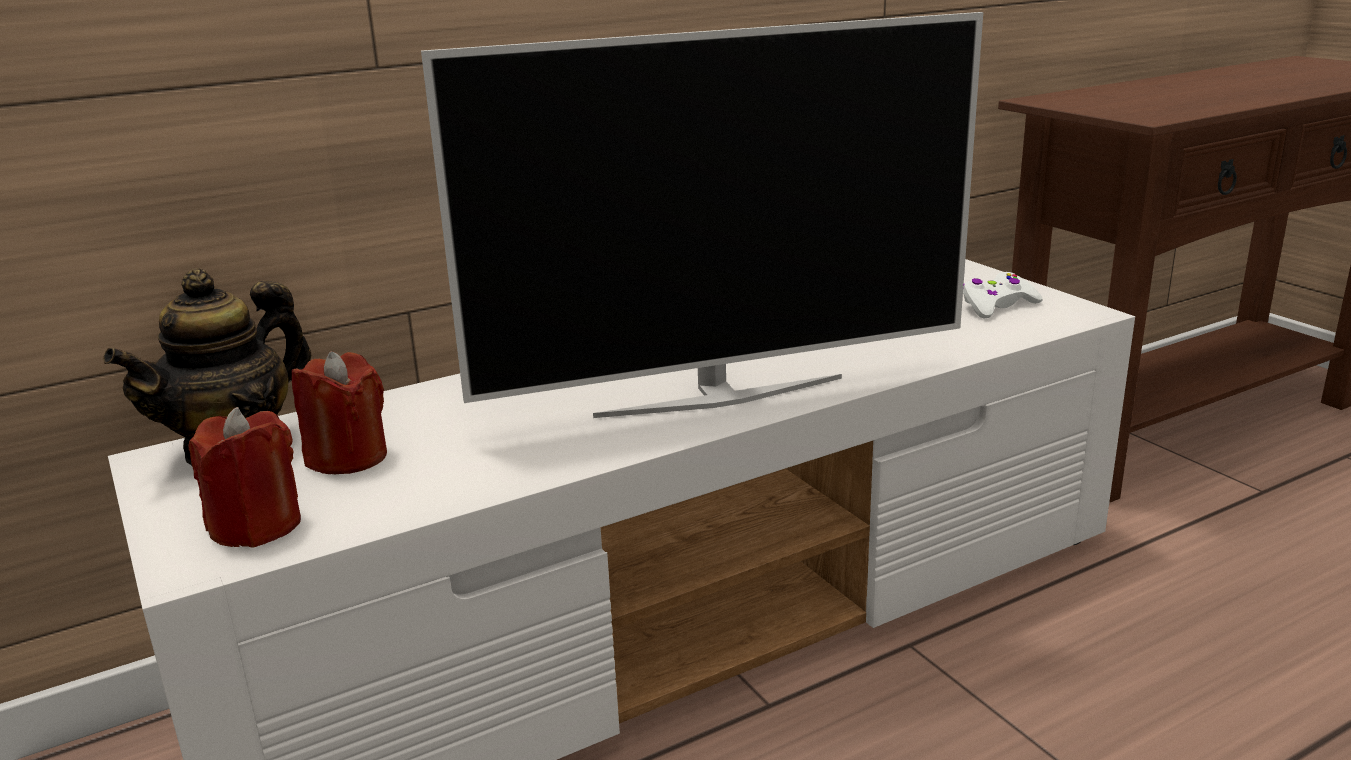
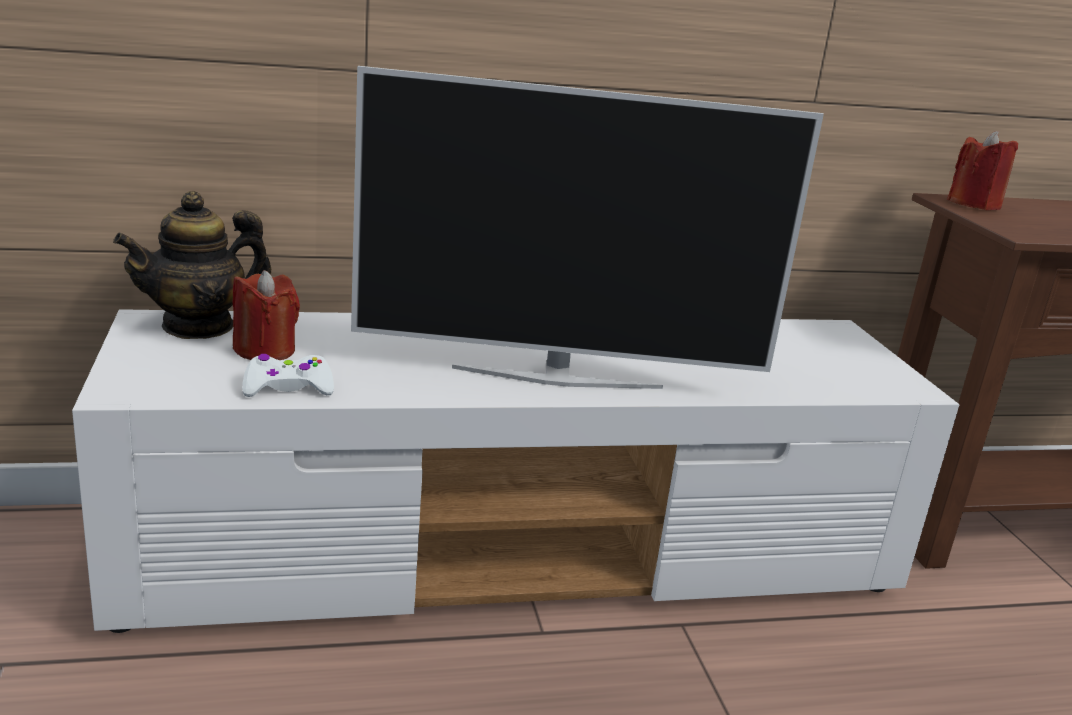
camera: 15 degrees right, 0 degrees up
(256, 526) = (175, 378): red candle -> red candle (974, 204)
(997, 306) = (844, 366): white game controller -> white game controller (288, 387)

